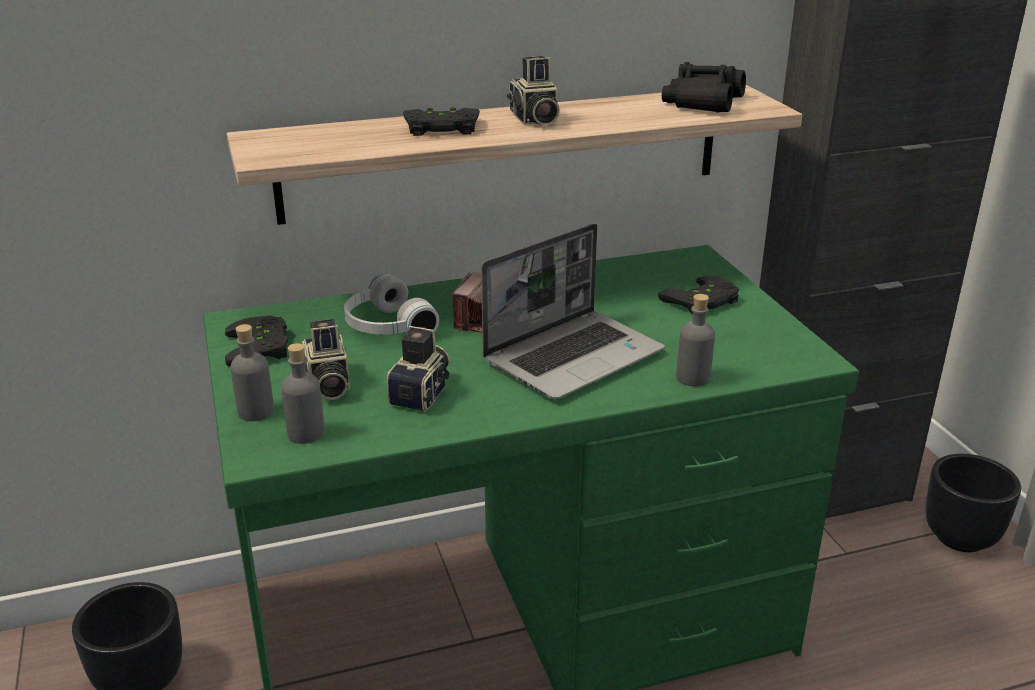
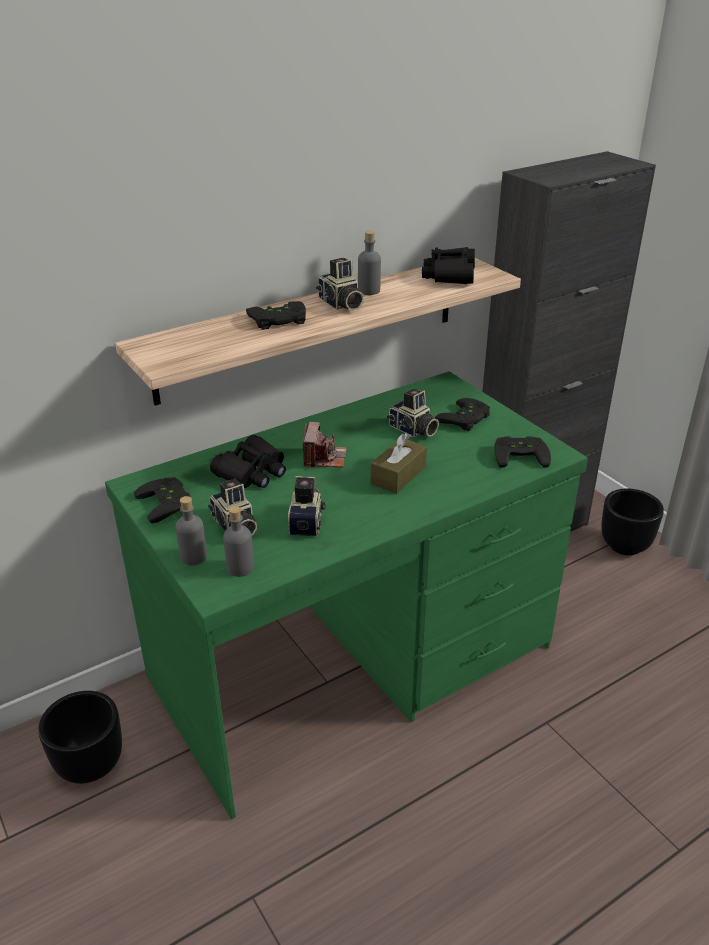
camera: 15 degrees left, 5 degrees up
(385, 327) = (252, 472): white headphones -> black binoculars
(574, 356) = (398, 475): laptop -> brown tissue box
(622, 306) = (412, 430): none -> camera
(693, 378) = (485, 480): grey bottle -> grey bottle (369, 291)
(759, 354) = (520, 454): none -> black game controller

